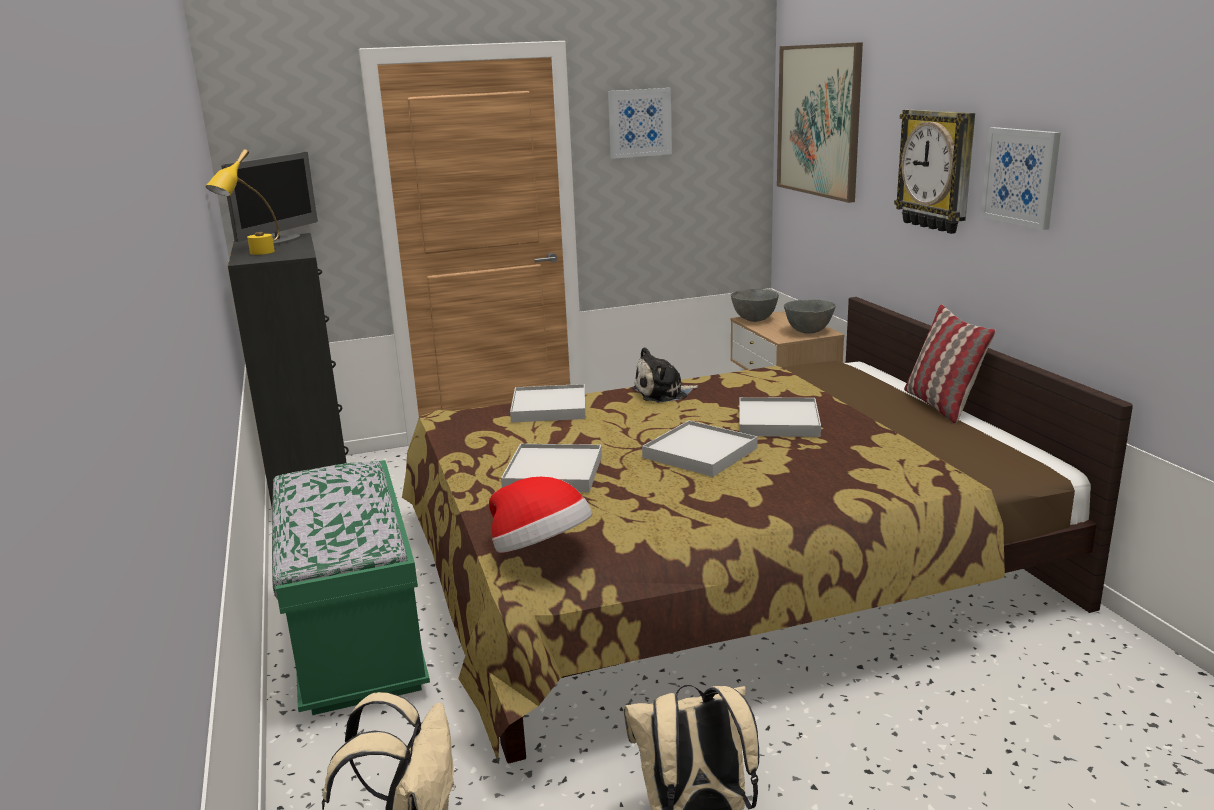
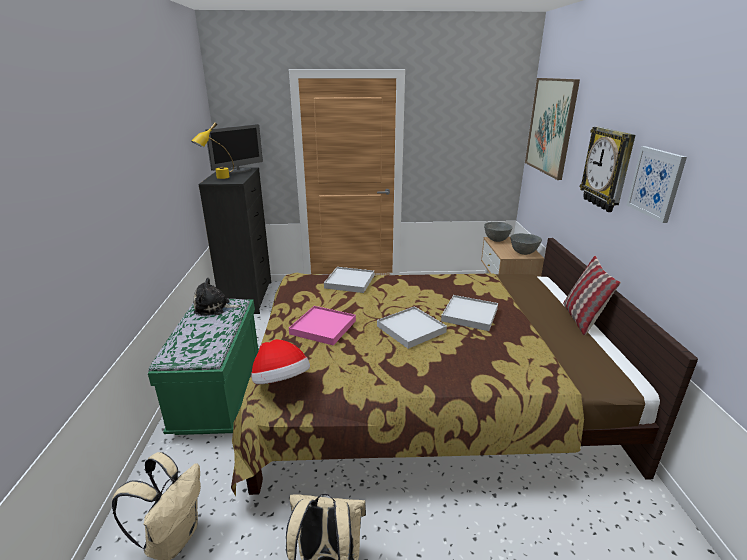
camera: 15 degrees right, 5 degrees up
(554, 473) = (323, 327): white tray -> pink tray
(639, 123) = (445, 119): picture -> none
(663, 393) = (416, 282): plush toy -> plush toy (214, 308)

